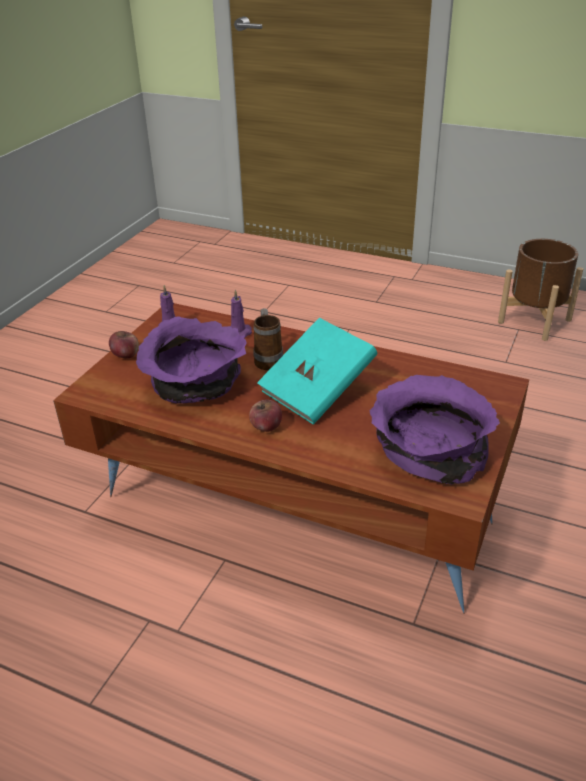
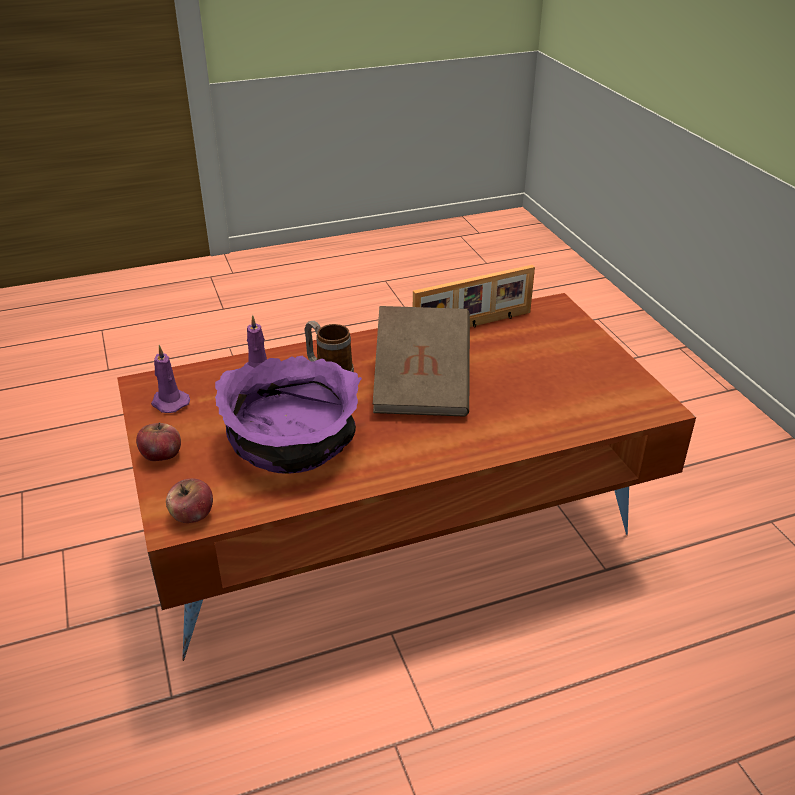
camera: 45 degrees left, 0 degrees up
(266, 427) = (428, 442): apple -> apple (192, 516)
(317, 391) = (422, 386): turquoise book -> brown book
(415, 369) = (473, 326): none -> picture frame
(428, 449) = (581, 385): purple bowl -> none
(534, 321) = (389, 268): brown planter -> none

